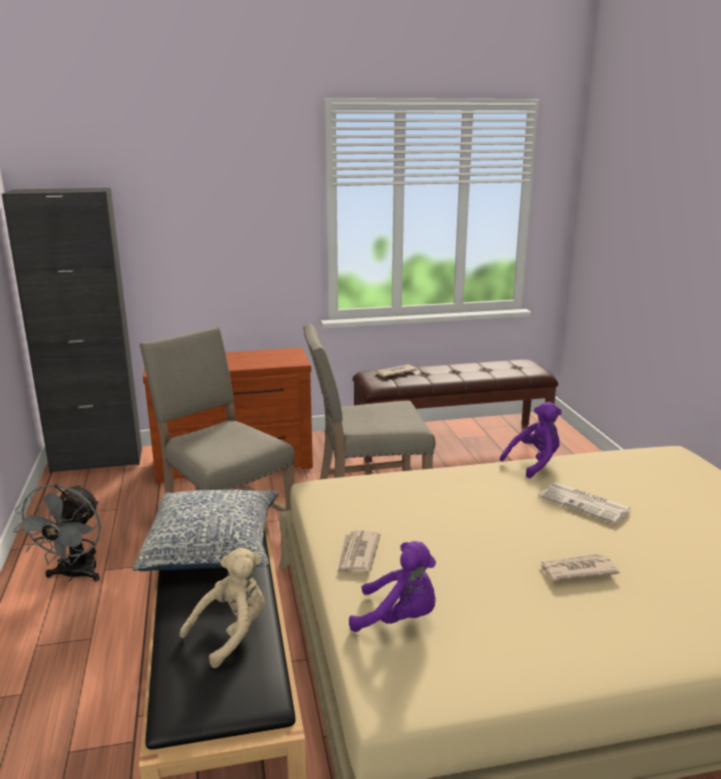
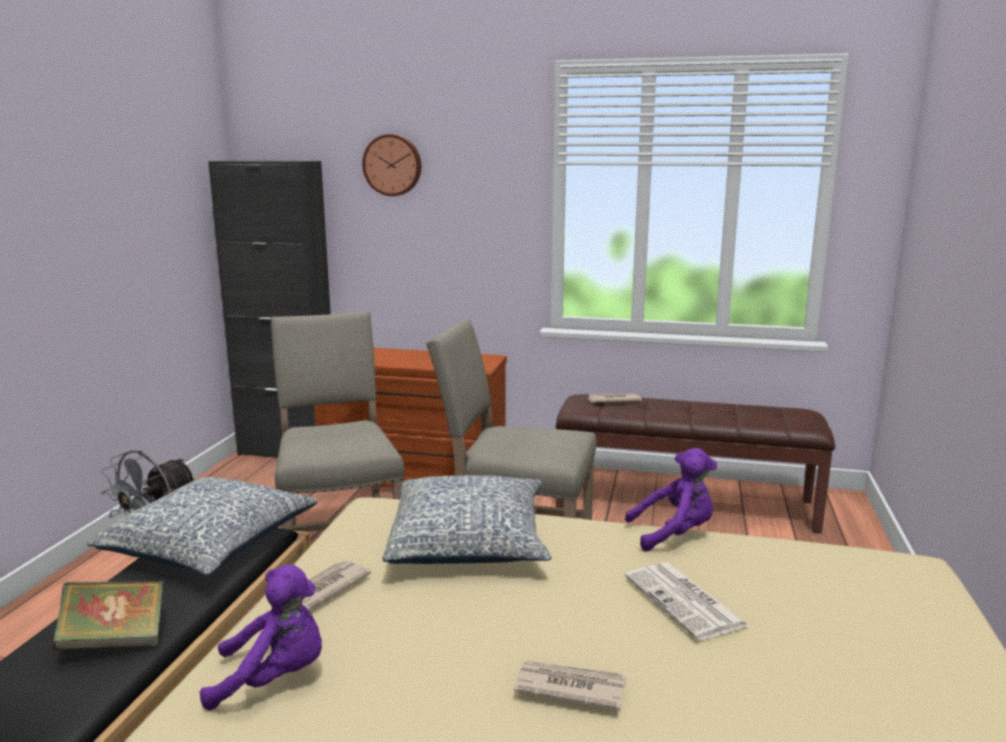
camera: 25 degrees right, 5 degrees down
(181, 189) = (393, 165): none -> wall clock
(232, 633) = (115, 641): beige plush toy -> book
(399, 618) = (274, 678): purple plush toy -> purple plush toy turned 45 degrees counterclockwise
(416, 498) = (469, 543): none -> pillow

